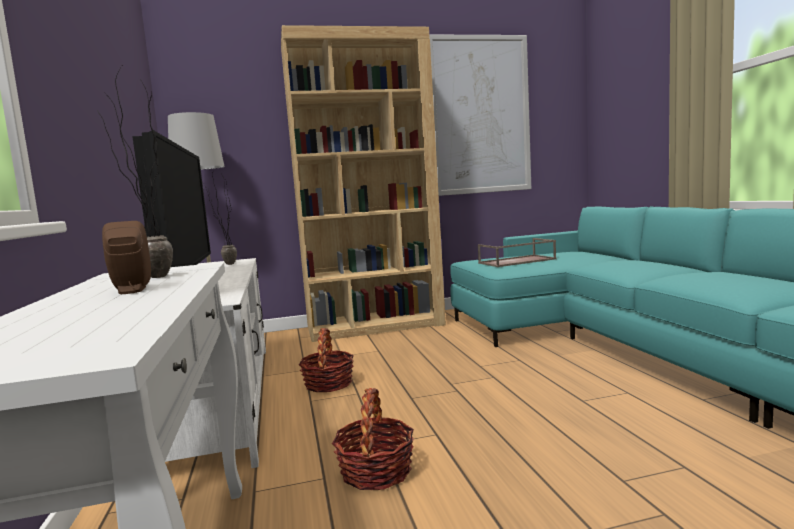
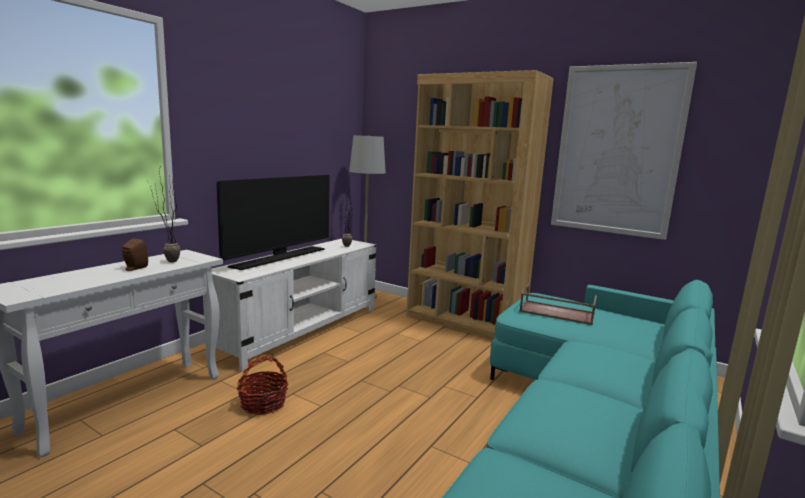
camera: 45 degrees right, 5 degrees up
(328, 384) = (351, 347): basket -> none

